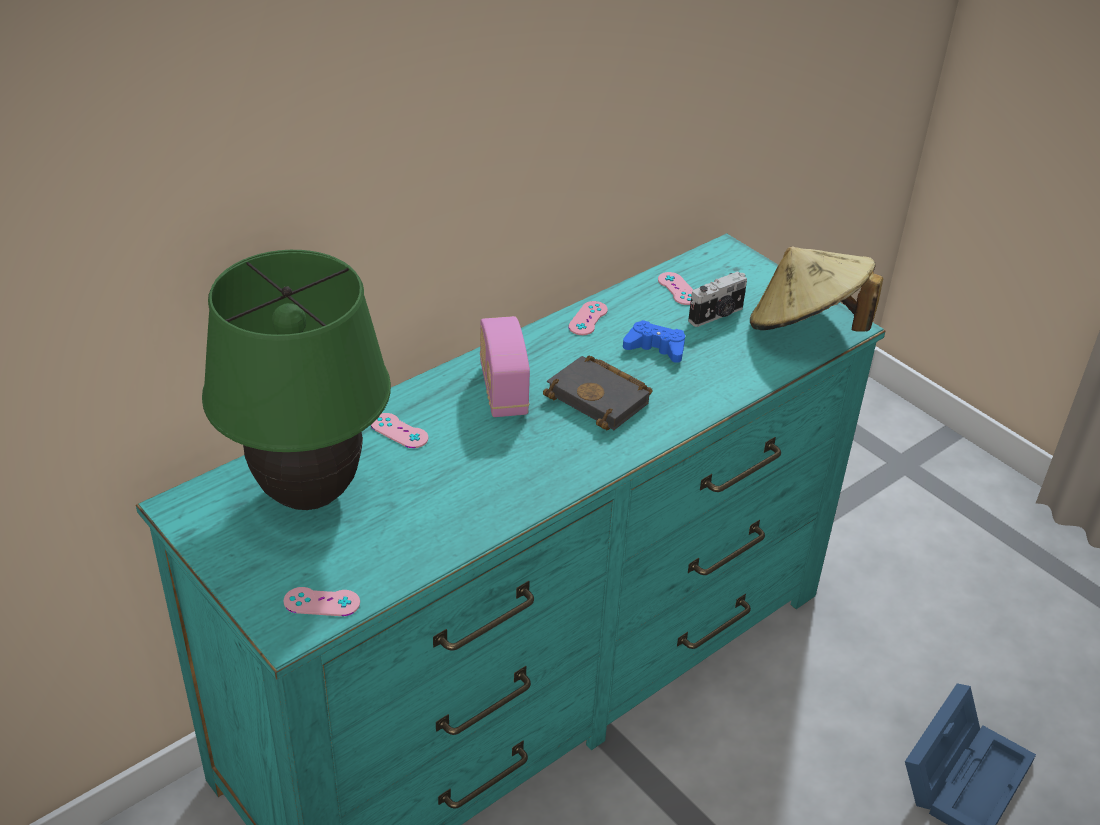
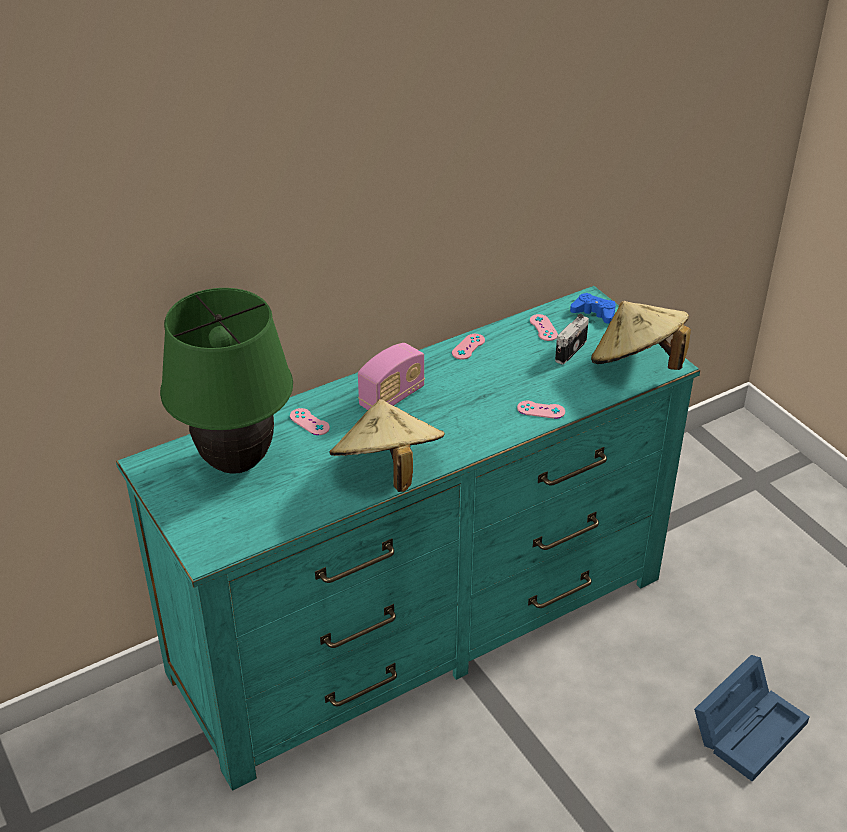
camera: 10 degrees right, 0 degrees up
(322, 602) = (232, 538): pink game controller -> pink game controller (541, 410)
(503, 390) = (392, 397): radio -> radio turned 135 degrees counterclockwise
(519, 490) = (387, 471): none -> beige hat
(601, 398) = (464, 408): black book -> none
(655, 348) = (515, 372): blue game controller -> blue game controller (594, 313)
(717, 315) = (569, 350): camera -> camera turned 150 degrees clockwise

